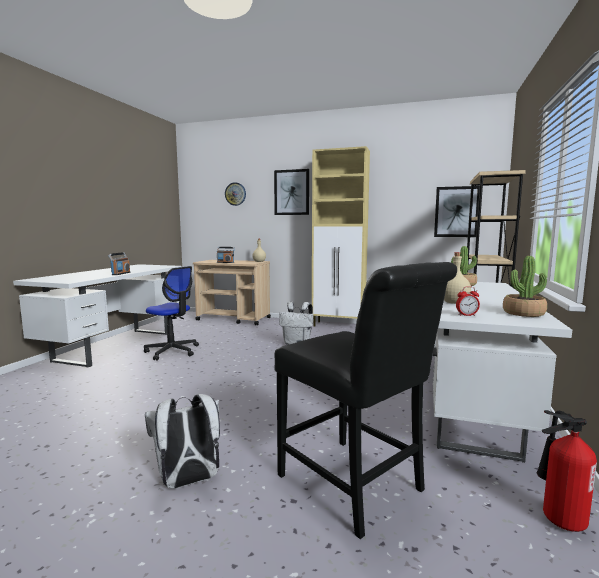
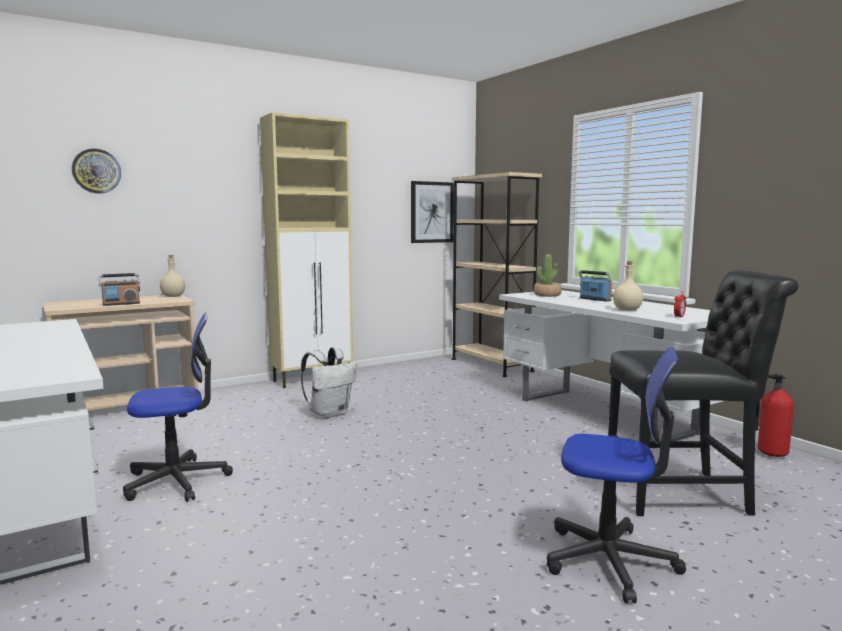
camera: 50 degrees left, 0 degrees up
(120, 273) = (67, 347): radio -> radio (595, 299)
(188, 481) = (610, 560): white backpack -> office chair
(291, 192) = (214, 175): picture -> none
(523, 313) = (688, 310): potted plant -> none

